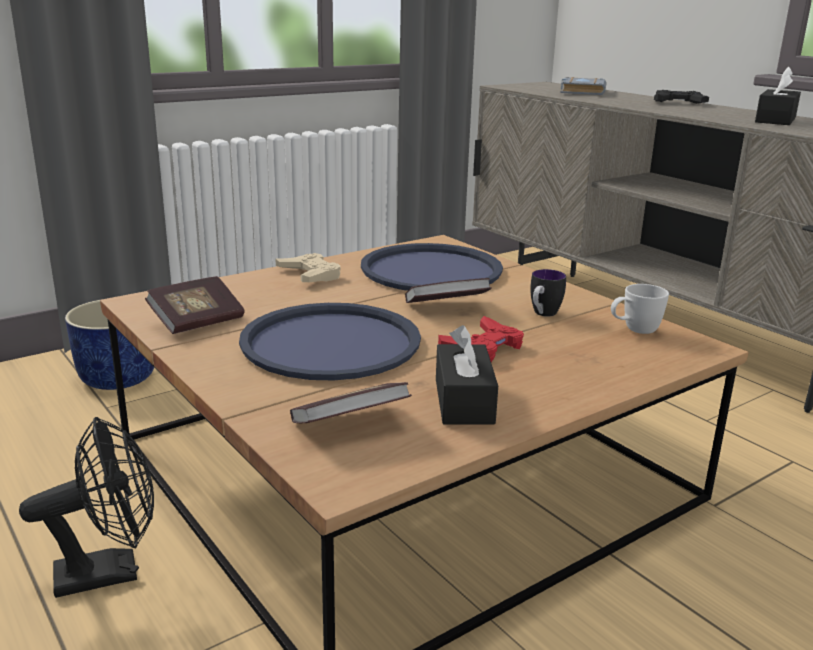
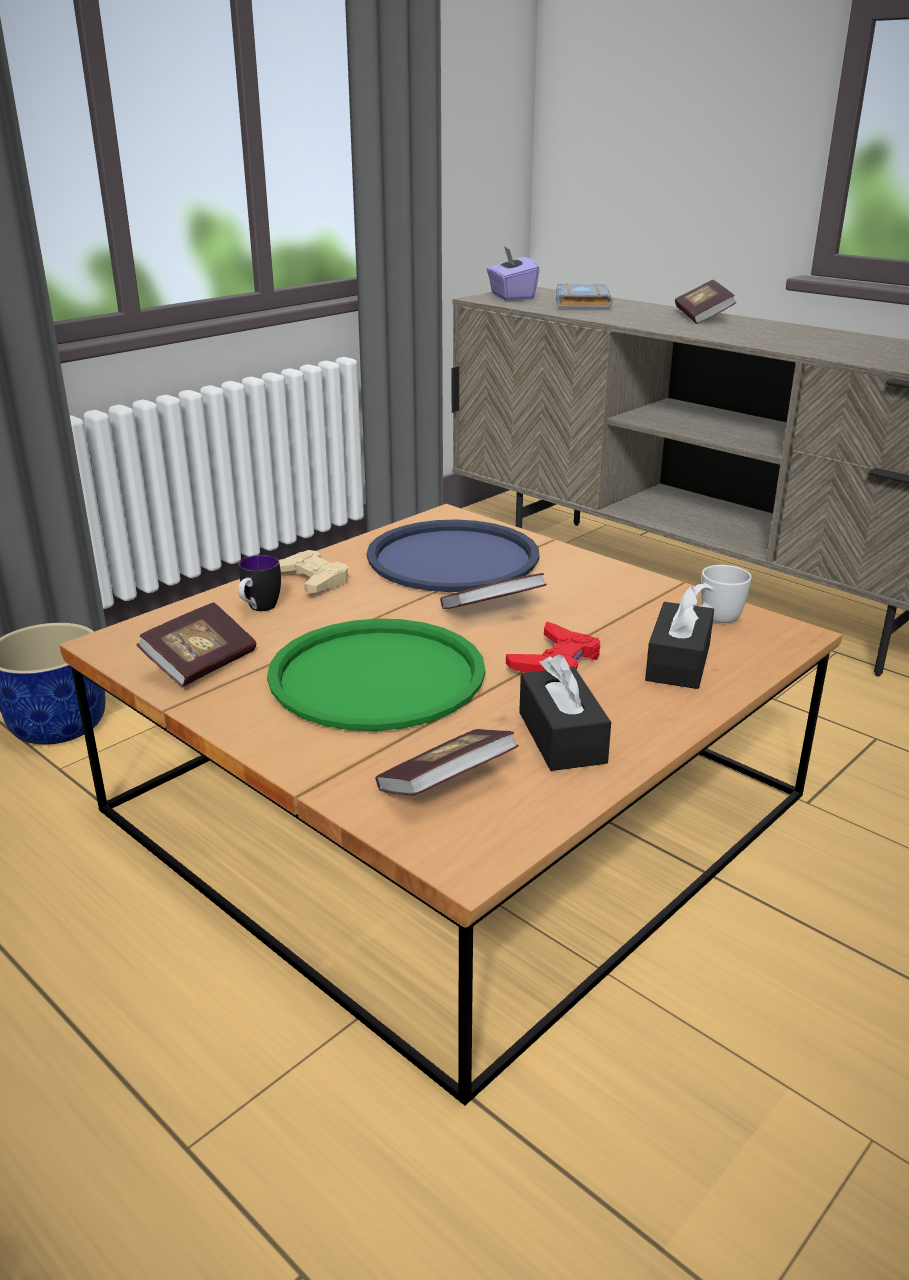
camera: 10 degrees left, 5 degrees up
(110, 572) = (151, 985): black fan -> none
(330, 343) = (376, 676): blue tray -> green tray
(527, 86) = (511, 296): none -> purple tissue box
(542, 314) = (605, 609): mug -> mug (259, 609)
(678, 103) = (702, 317): black game controller -> book
(775, 120) = (823, 340): black tissue box -> black tissue box (678, 662)

